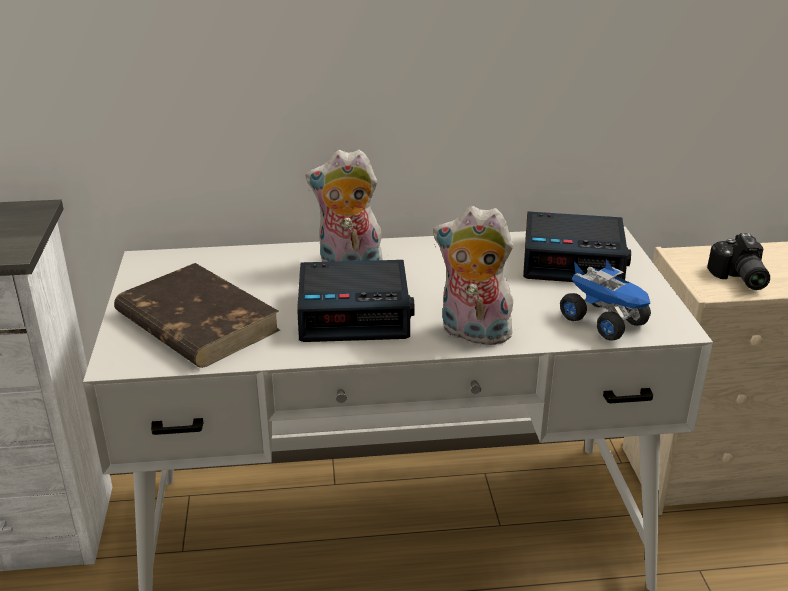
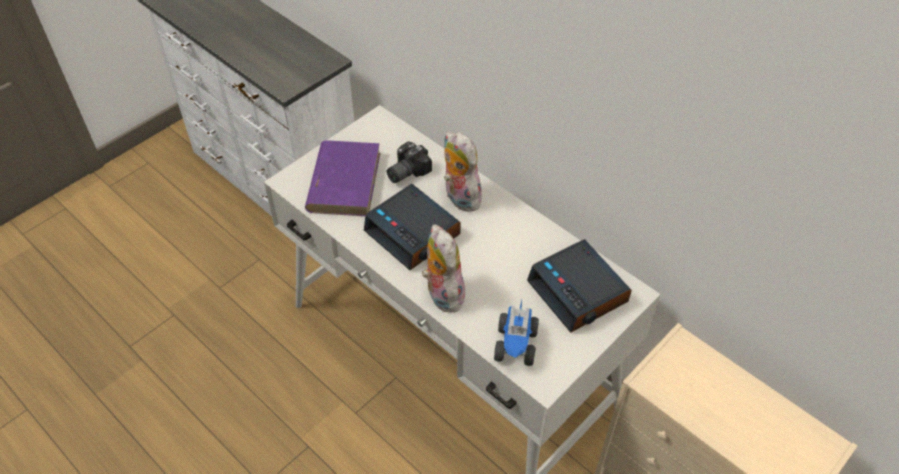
camera: 50 degrees right, 20 degrees up
(196, 322) = (344, 181): brown book -> purple book
(738, 278) = (682, 389): camera -> camera (405, 171)

